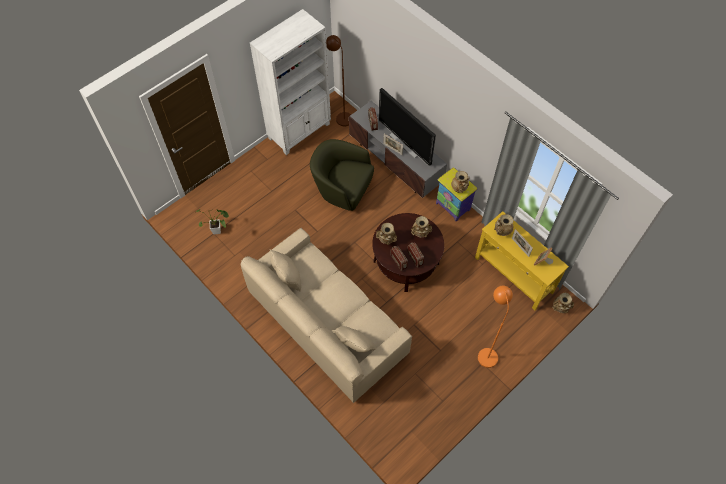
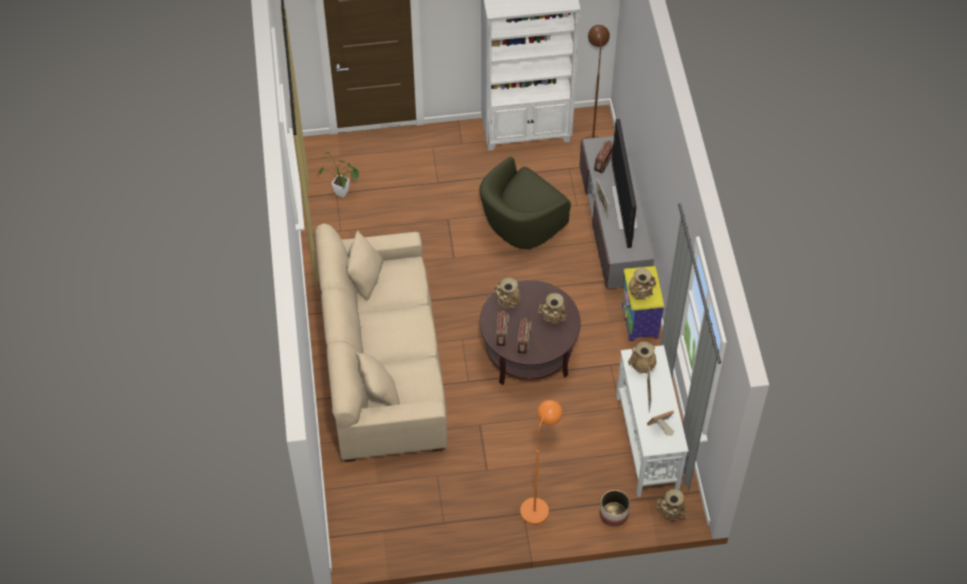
camera: 35 degrees right, 5 degrees down
(342, 189) = (522, 226): green armchair -> green armchair turned 105 degrees counterclockwise
(513, 275) = (646, 443): yellow console table -> white console table
(530, 329) = (613, 514): none -> planter

